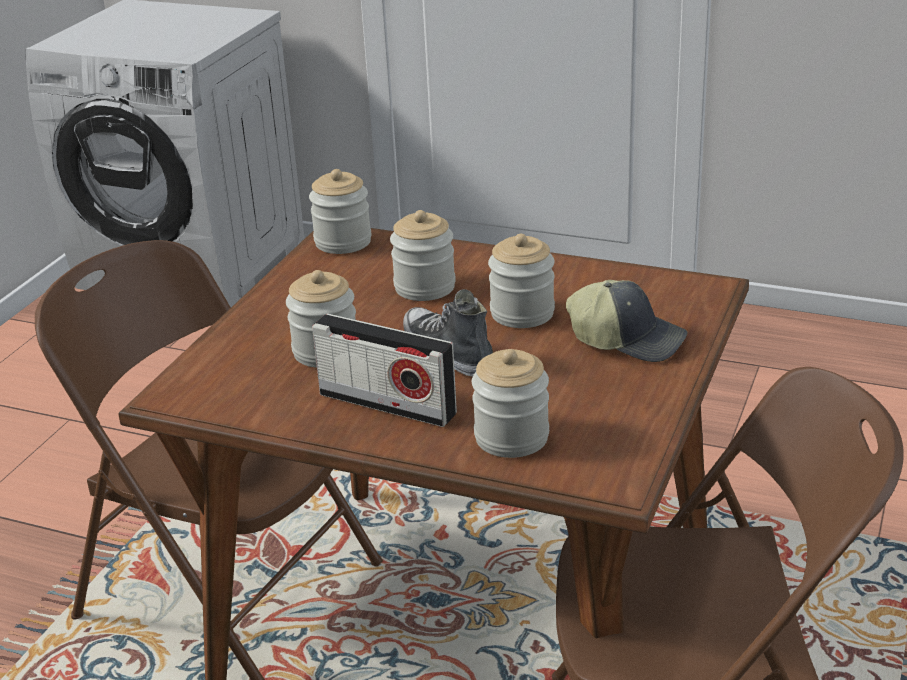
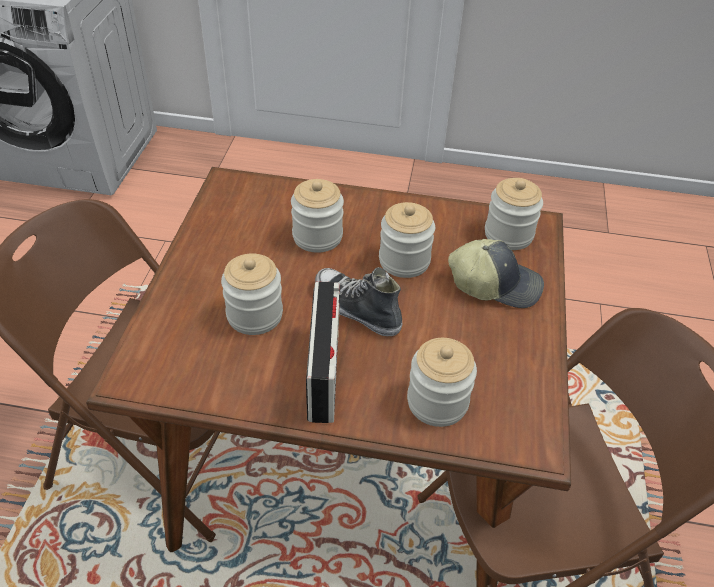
camera: 15 degrees left, 15 degrees up
(343, 242) = (236, 190): jar -> jar (508, 234)
(387, 404) = (324, 372): radio -> radio turned 105 degrees counterclockwise

